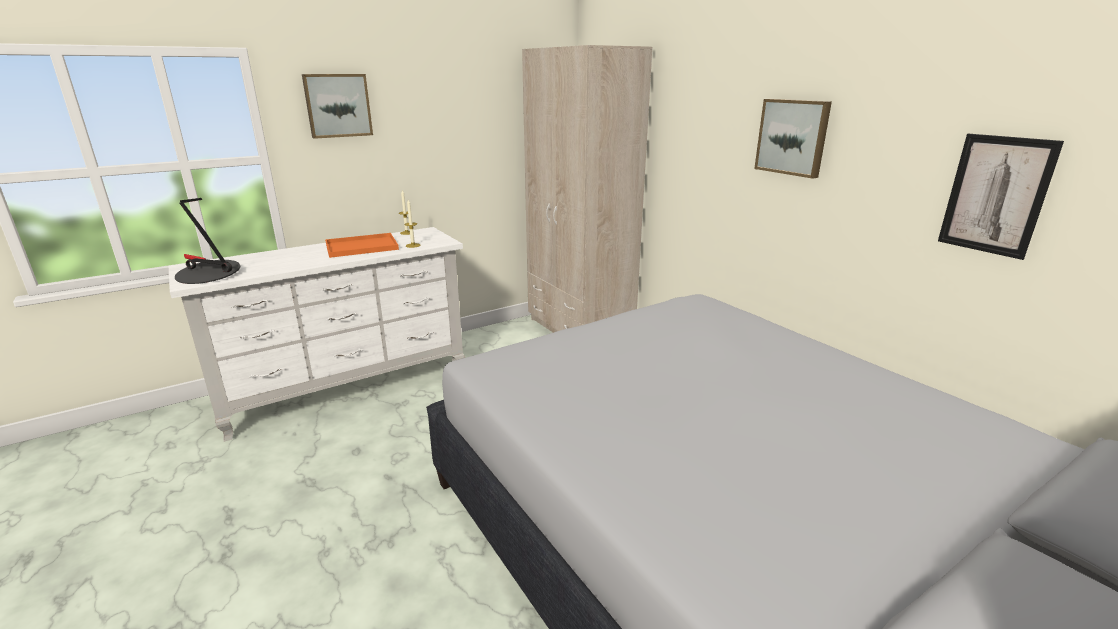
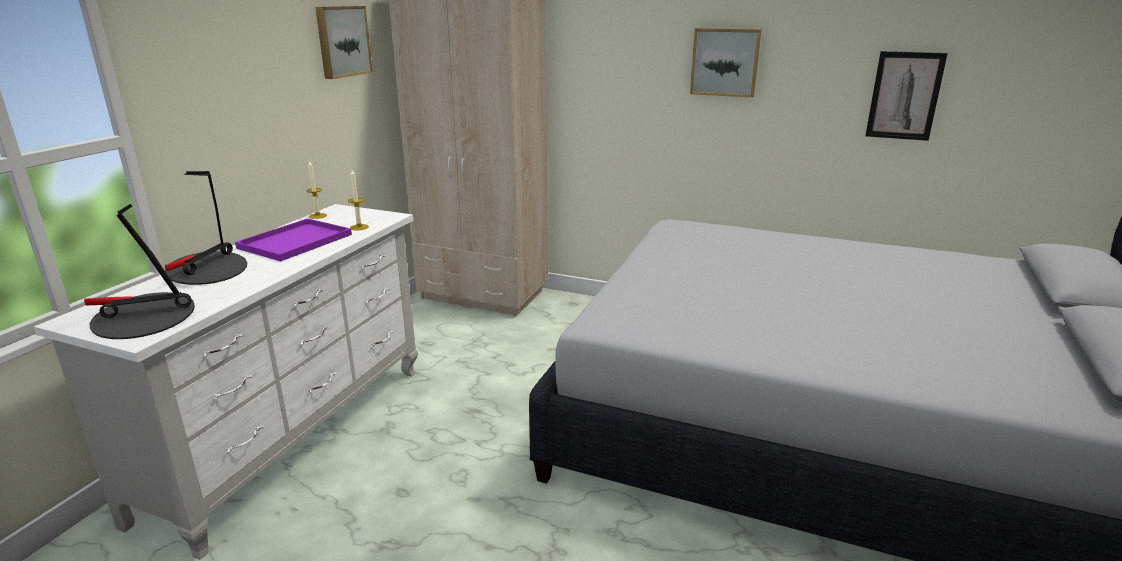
camera: 35 degrees left, 0 degrees up
(286, 254) = (207, 271): none -> table lamp
(338, 105) = (206, 54): picture -> picture (342, 41)
(360, 247) = (294, 242): orange tray -> purple tray

